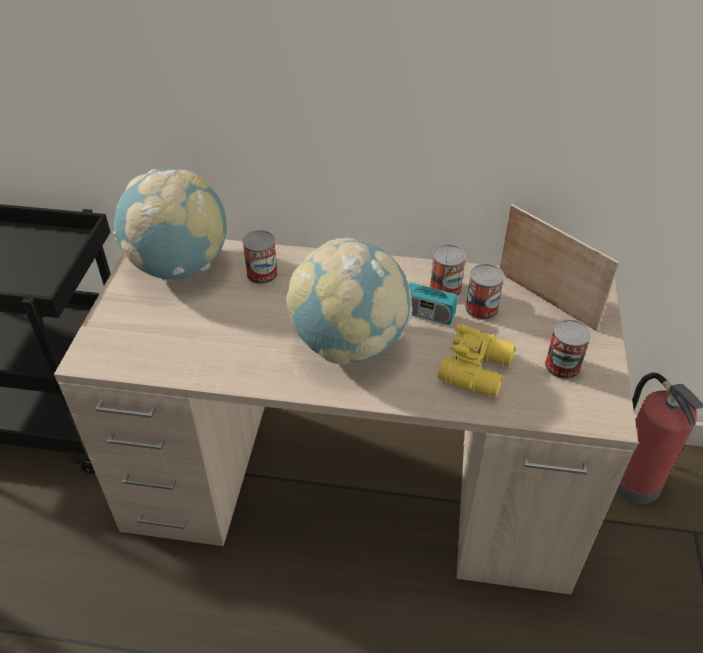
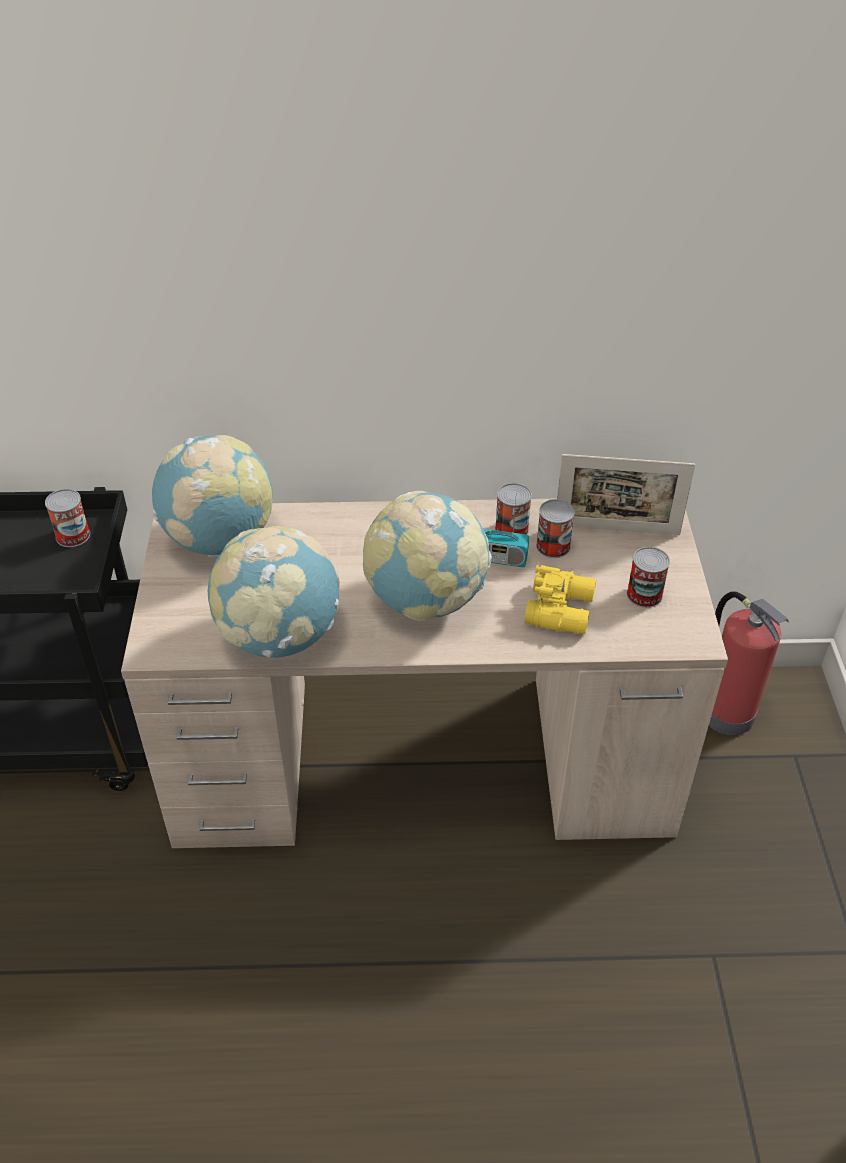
camera: 10 degrees left, 0 degrees up
(205, 361) = (279, 636): none -> globe
(262, 274) = (313, 537): can -> can (73, 535)
(546, 300) = (616, 529): picture frame -> picture frame turned 150 degrees clockwise

